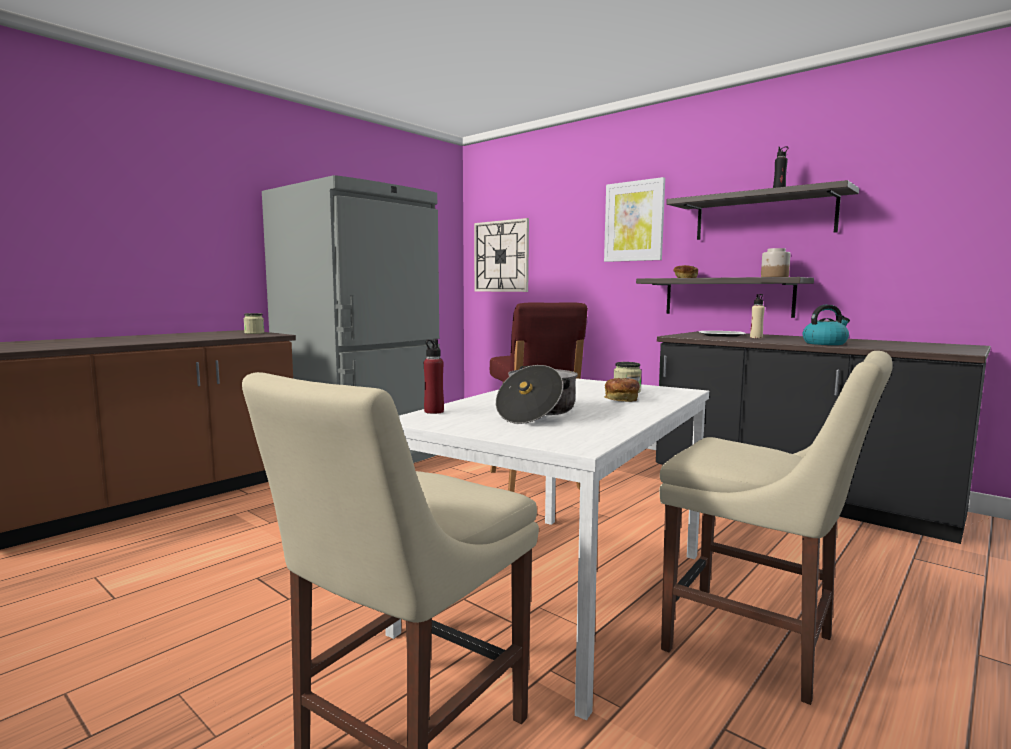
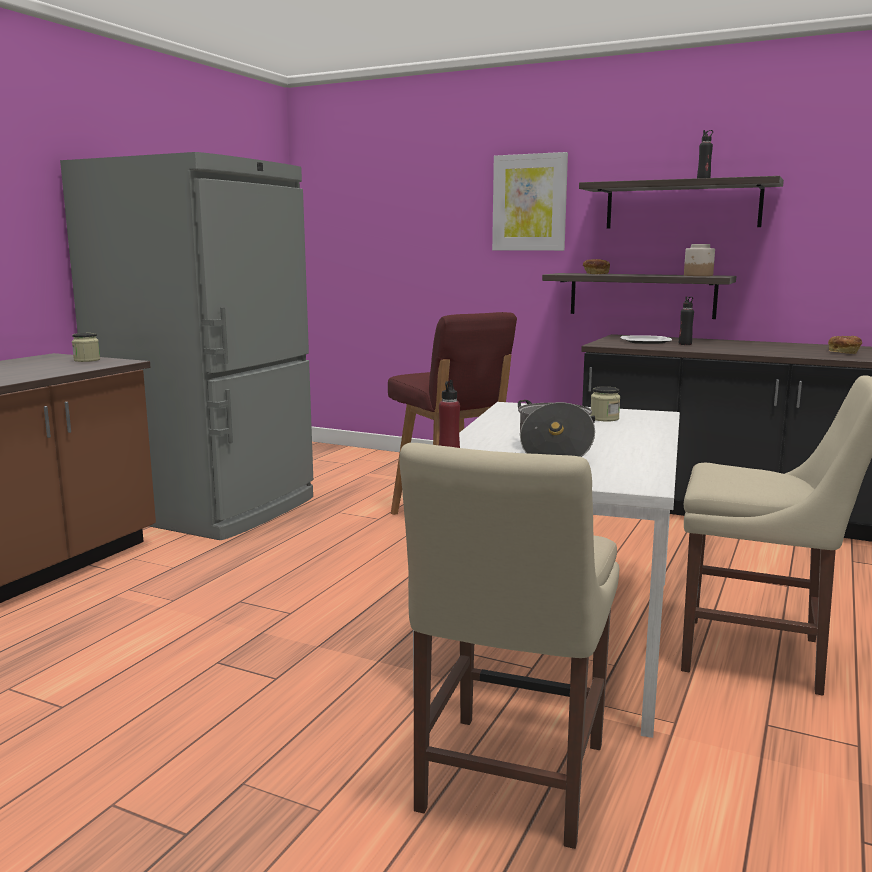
camera: 15 degrees left, 5 degrees up
(501, 256) = (349, 238): wall clock -> none
(621, 399) = (612, 429): bread -> bread (844, 352)
(756, 337) = (685, 344): beige bottle -> black bottle
(825, 343) = (761, 351): kettle -> none

